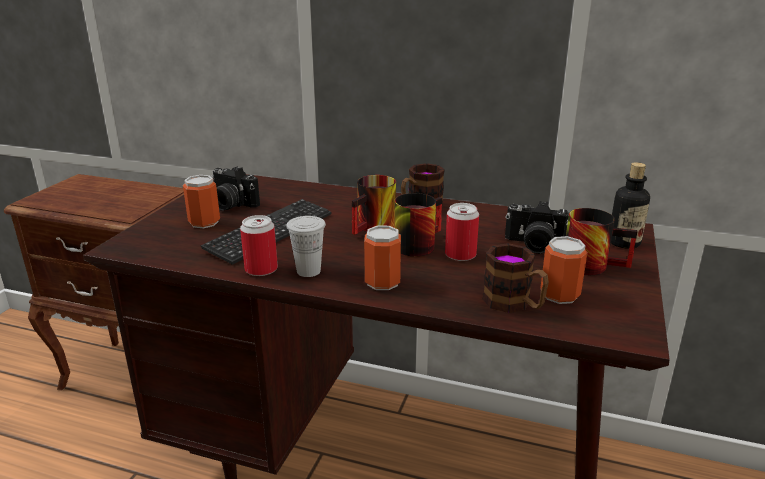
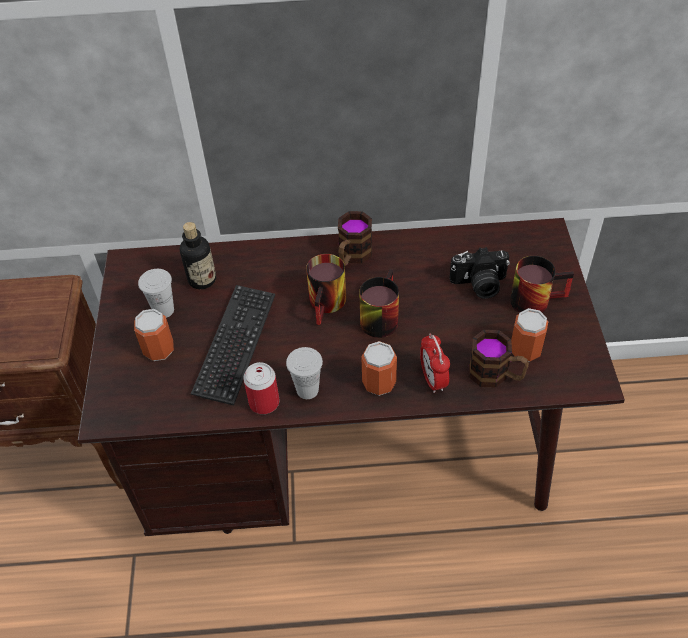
camera: 20 degrees left, 25 degrees up
(231, 204) = (164, 310): camera -> white cup
(441, 292) = (433, 380): none -> alarm clock
(460, 255) = (424, 321): can -> none
(624, 242) = (549, 256): bottle -> bottle (202, 279)

